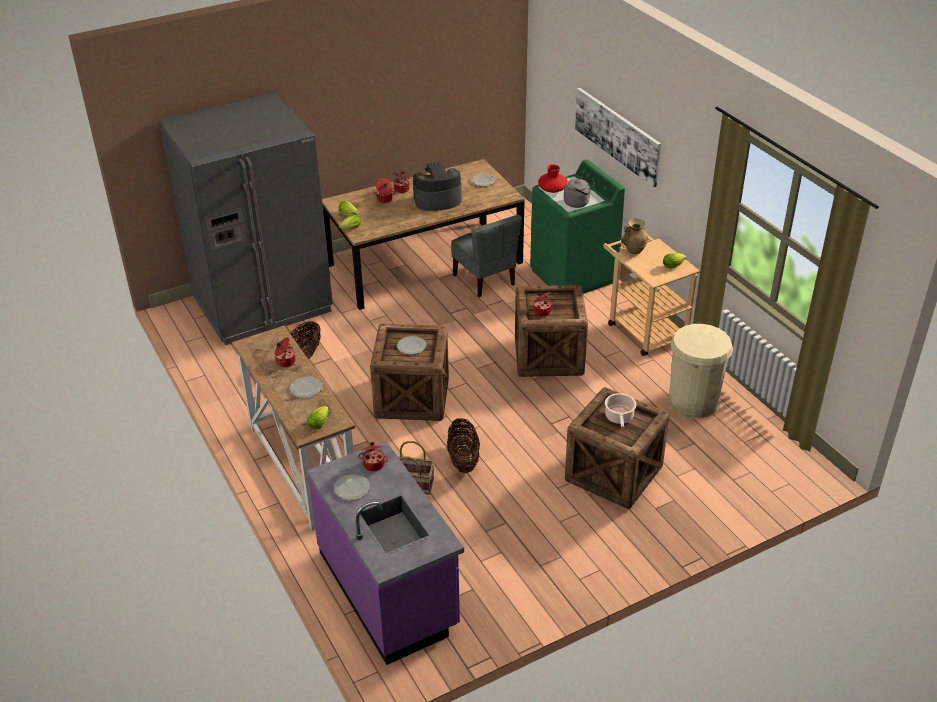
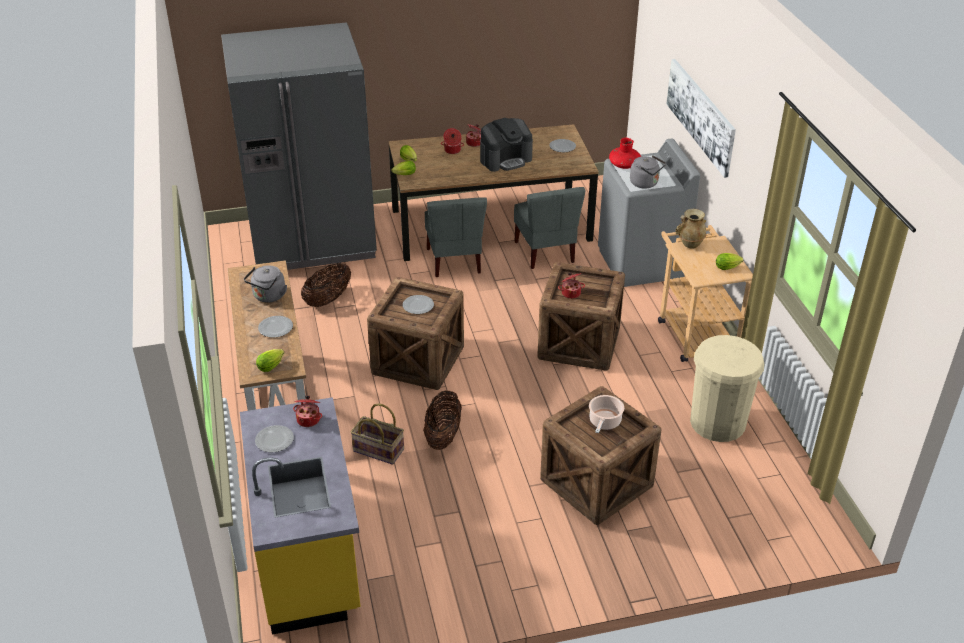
camera: 15 degrees right, 0 degrees up
(285, 361) = (268, 297): cooking pot -> grey kettle
(389, 589) = (309, 555): purple counter -> yellow counter
(406, 302) = (455, 261): none -> grey chair
(437, 200) = (505, 159): coffee machine -> coffee machine turned 150 degrees clockwise
(573, 276) = (641, 263): green washing machine -> grey washing machine

